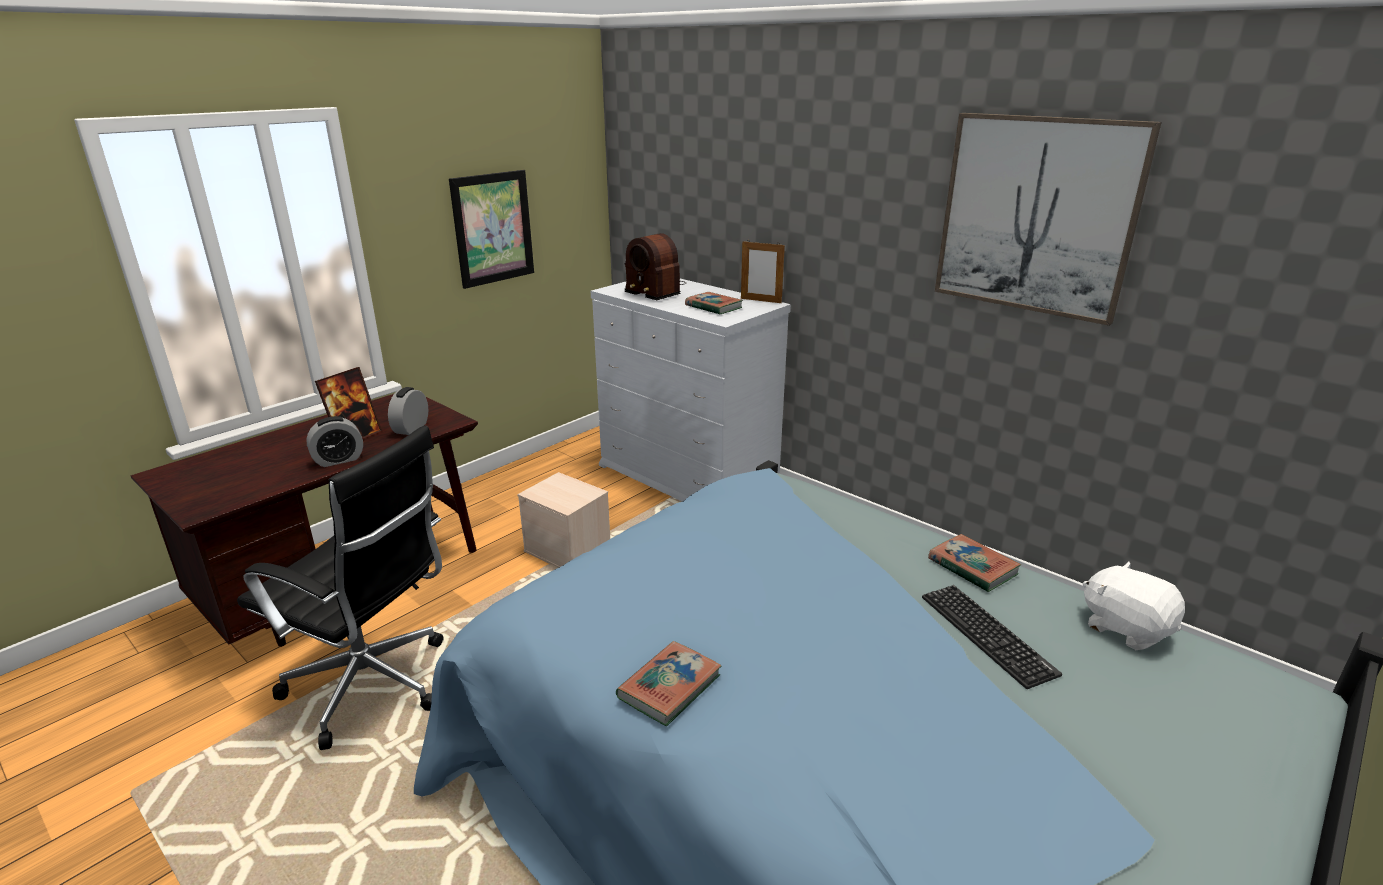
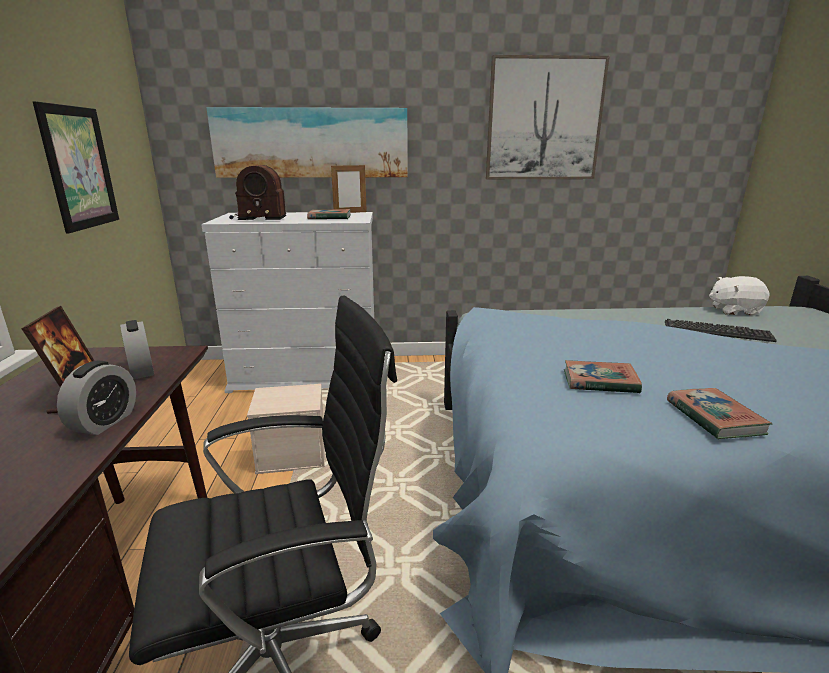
camera: 45 degrees left, 5 degrees down
(738, 208) = (310, 143): none -> picture
(972, 567) = (648, 312): book -> book (600, 381)

